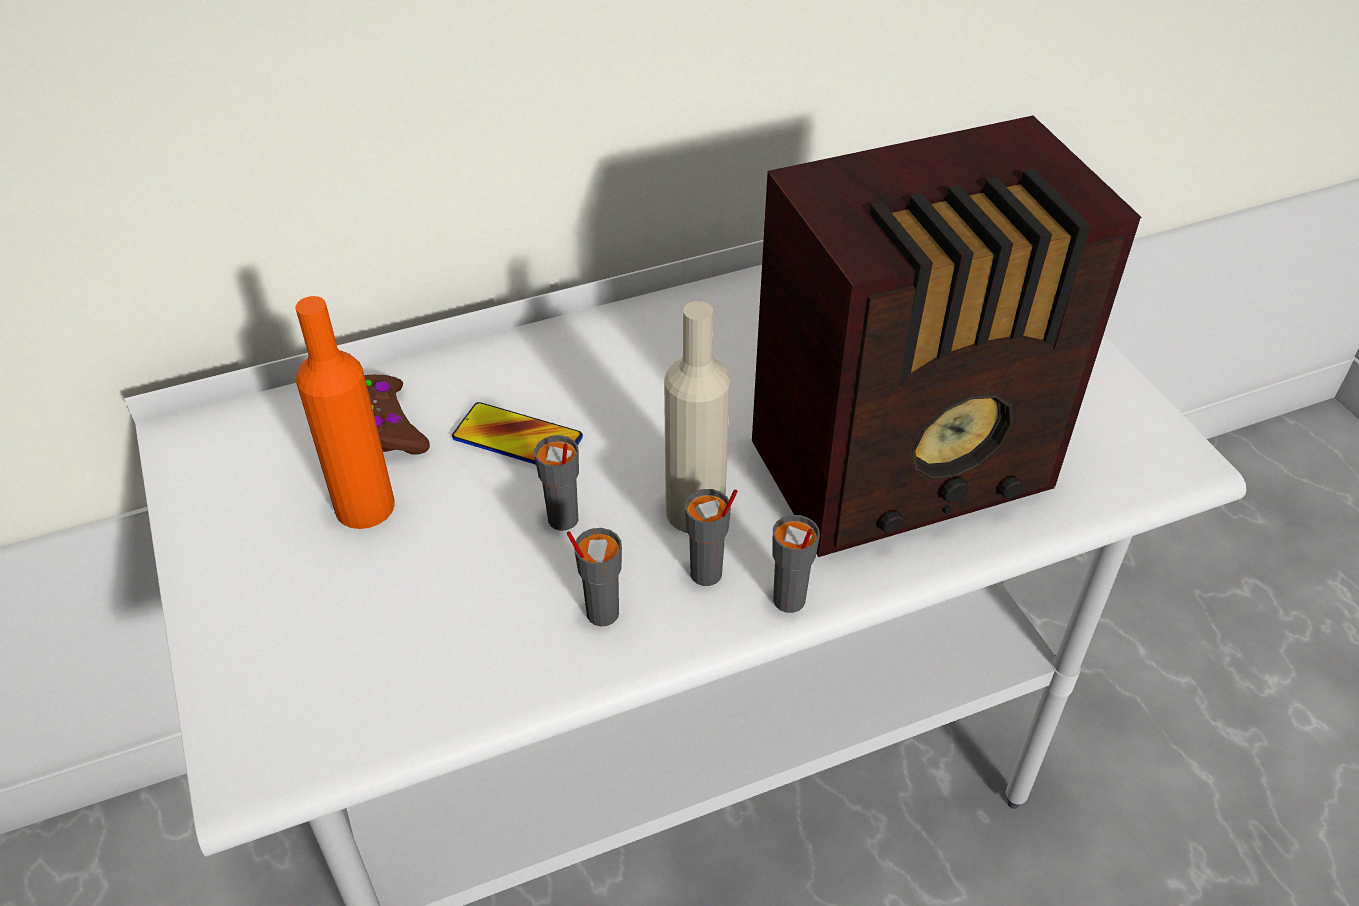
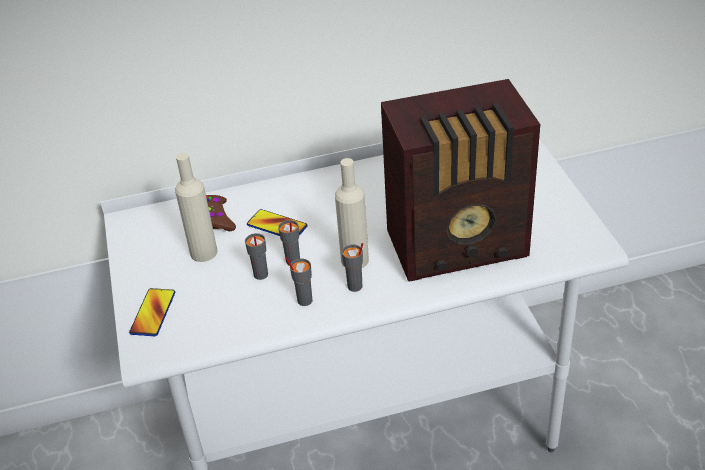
camera: 10 degrees right, 5 degrees down
(262, 661) = (153, 313): none -> phone
(365, 506) = (203, 252): orange bottle -> beige bottle
(788, 601) = (391, 299): grey cup -> grey cup (260, 275)

